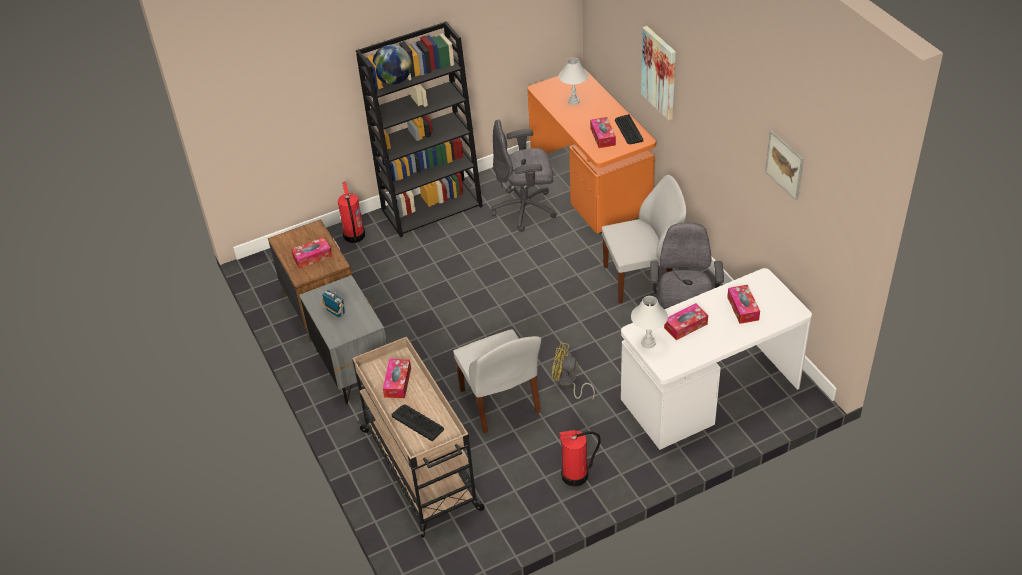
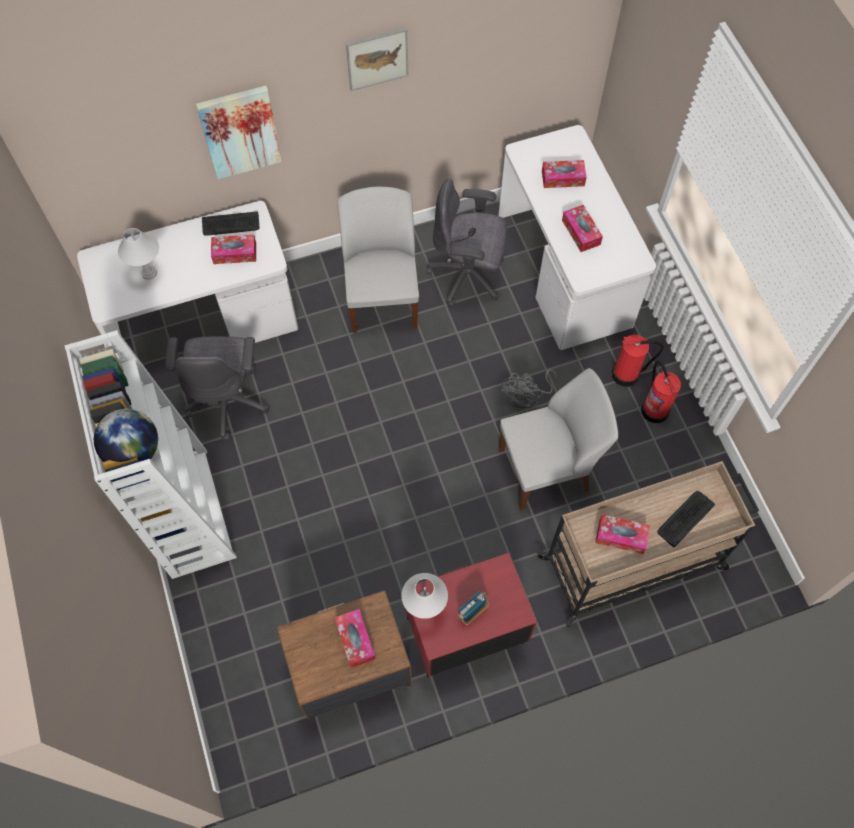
camera: 85 degrees left, 20 degrees up
(353, 368) = (465, 632): grey nightstand -> red nightstand
(354, 236) = (216, 619): fire extinguisher -> fire extinguisher (626, 374)
(432, 207) = (188, 512): black bookcase -> white bookcase
(568, 383) = (527, 397): yellow fan -> grey fan
(591, 185) = (205, 322): orange desk -> white desk
(648, 343) = (601, 270): white table lamp -> white table lamp (425, 608)
(785, 164) = (492, 41): picture -> picture (377, 59)

